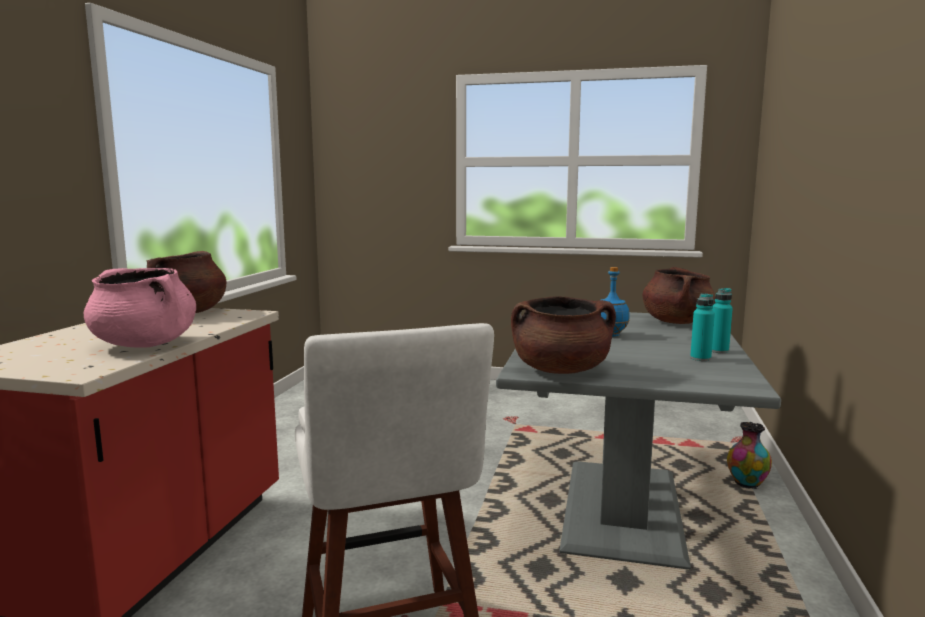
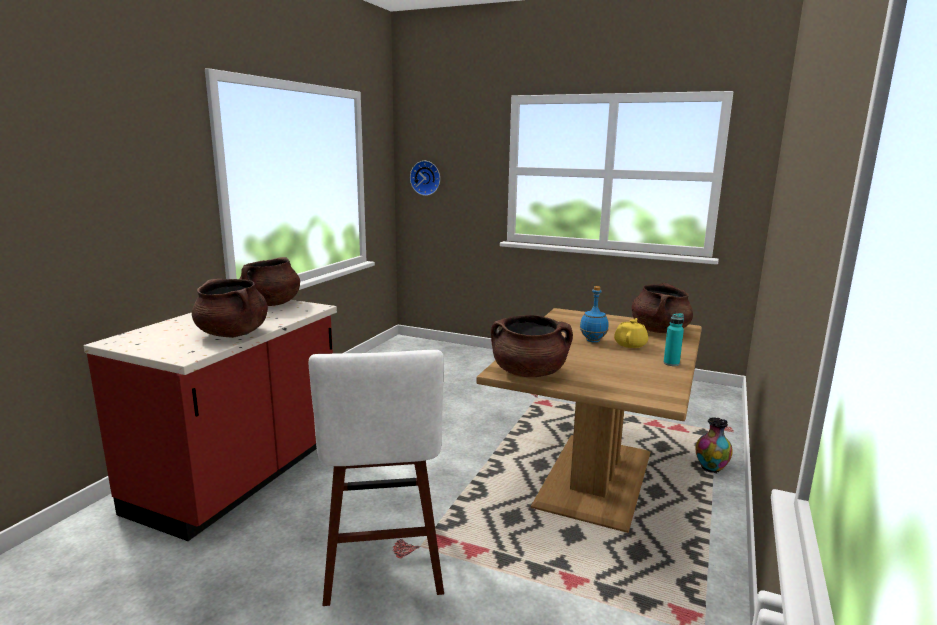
camera: 10 degrees right, 5 degrees up
(146, 344) = (233, 334): pink cooking pot -> brown cooking pot
(354, 174) = (426, 178): none -> wall clock
(619, 509) = (593, 478): grey dining table -> brown dining table
(656, 336) = (630, 344): none -> yellow teapot
(700, 358) = (649, 370): turquoise bottle -> none

